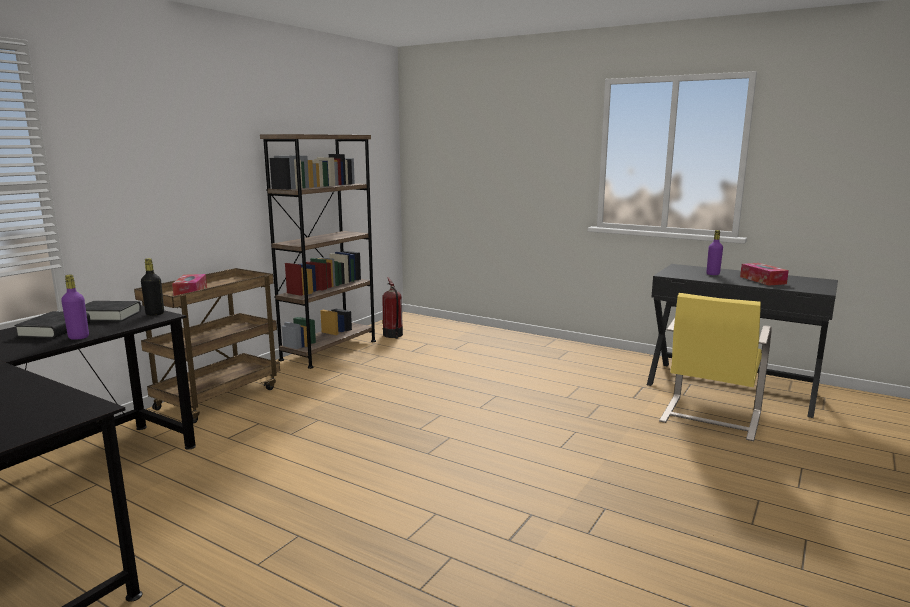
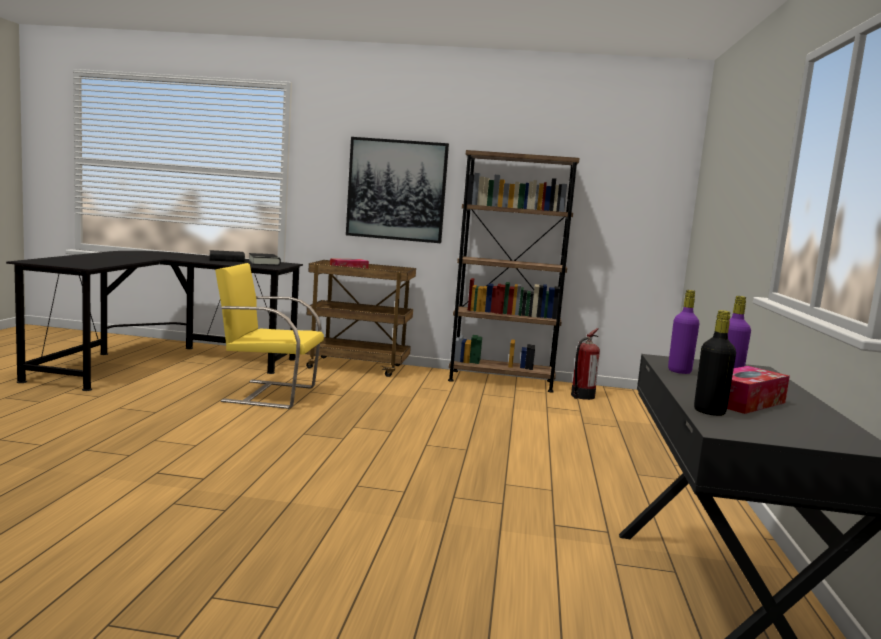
camera: 65 degrees right, 5 degrees down
(78, 337) = (214, 262): purple bottle -> purple bottle (679, 371)
(155, 314) = (275, 266): black bottle -> black bottle (709, 412)
(195, 183) = (396, 190): none -> picture
(709, 417) = (540, 583): yellow chair -> yellow chair (268, 394)

